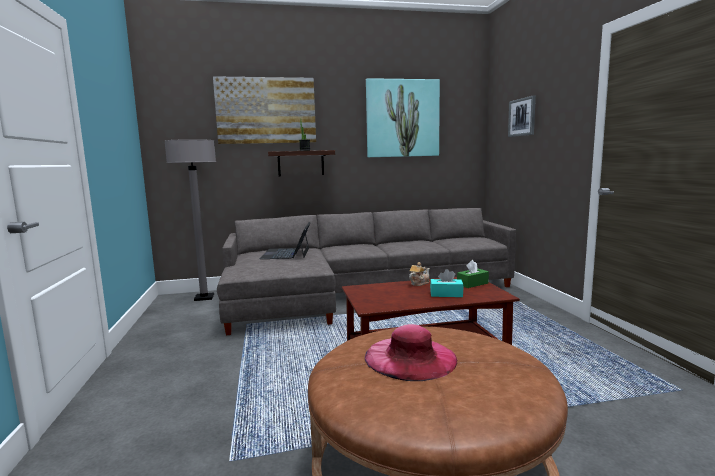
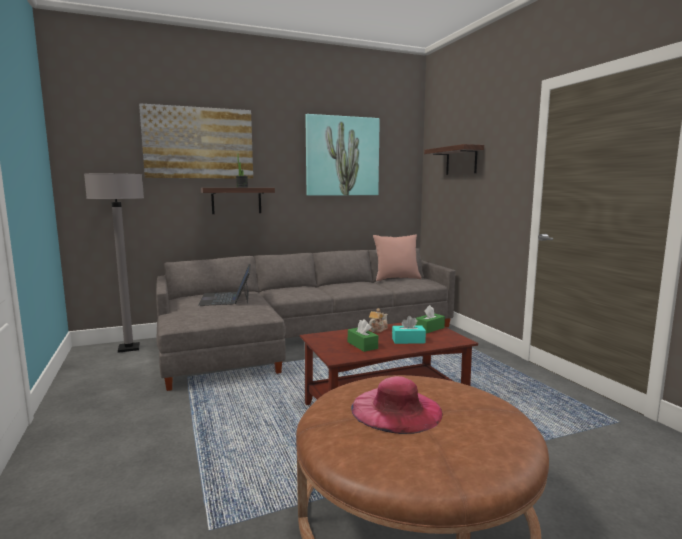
camera: 10 degrees left, 0 degrees up
(398, 297) = (362, 345): none -> green tissue box
(456, 238) = (396, 279): none -> pink pillow
(522, 117) = (461, 160): picture -> shelf

